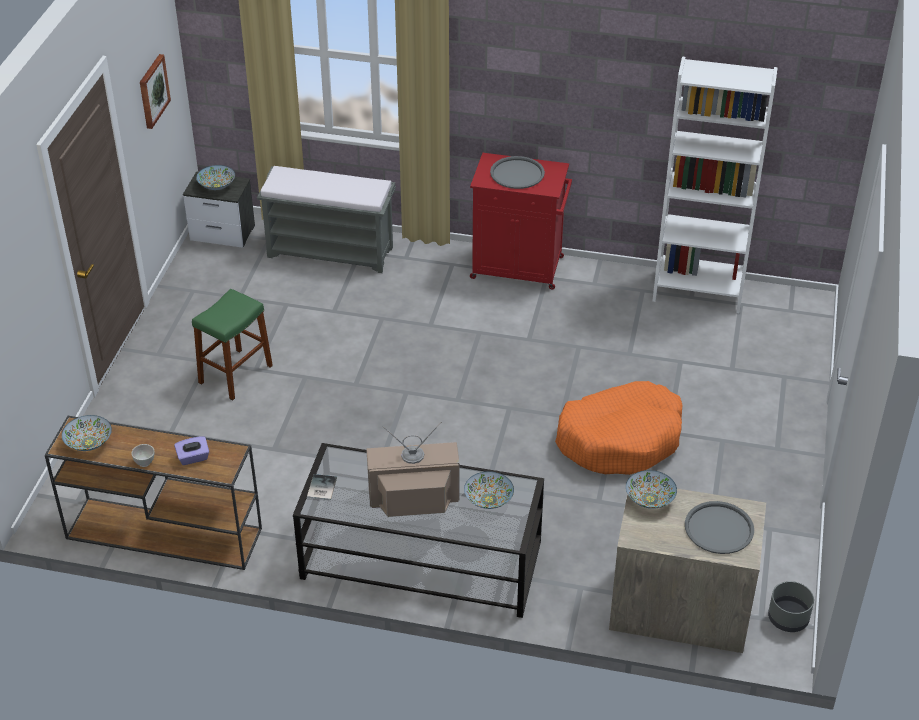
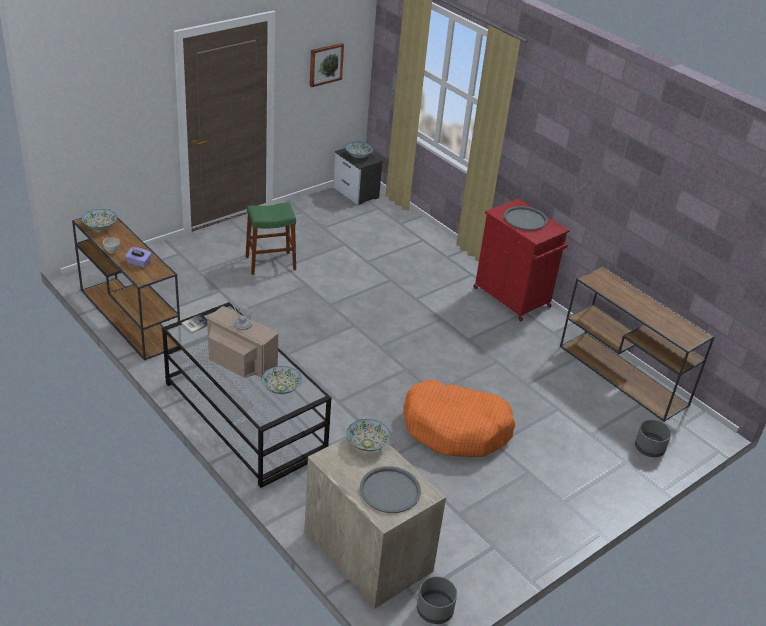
camera: 35 degrees right, 5 degrees down
(331, 251) = (406, 232): grey bench -> none
(698, 291) = (624, 375): white bookcase -> brown console table
(789, 351) = (649, 448): none -> grey planter

